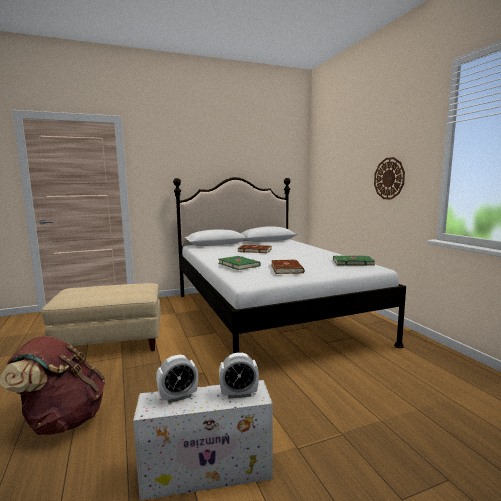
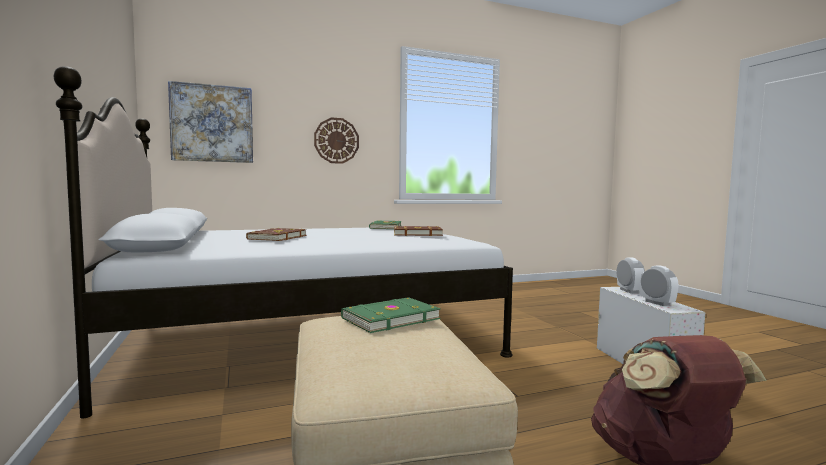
camera: 90 degrees left, 5 degrees down
(239, 264) = (392, 239): green book -> green book (389, 318)
(330, 173) = (212, 123): none -> picture

